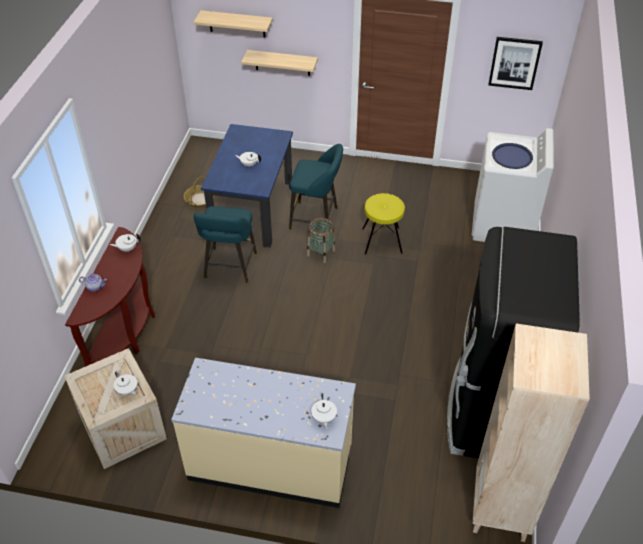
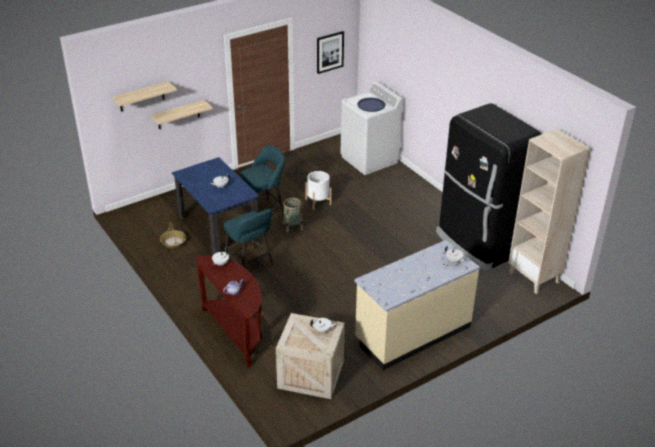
camera: 45 degrees left, 10 degrees down
(382, 241) = (318, 201): yellow stool -> white planter

